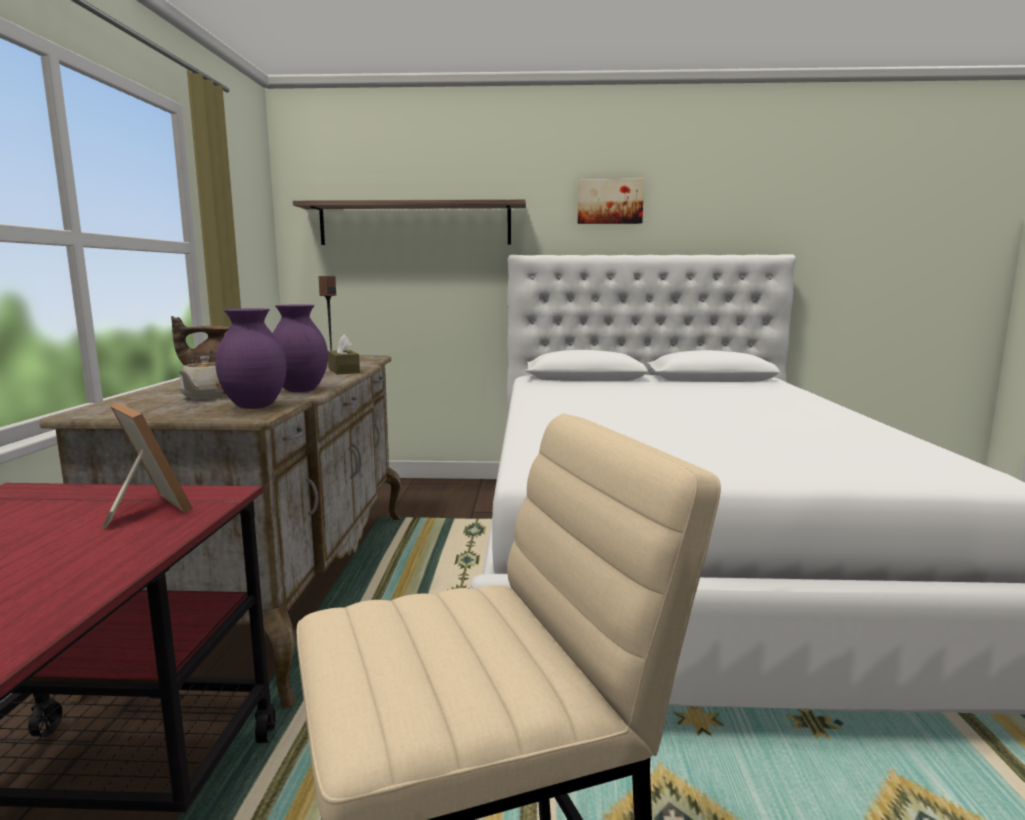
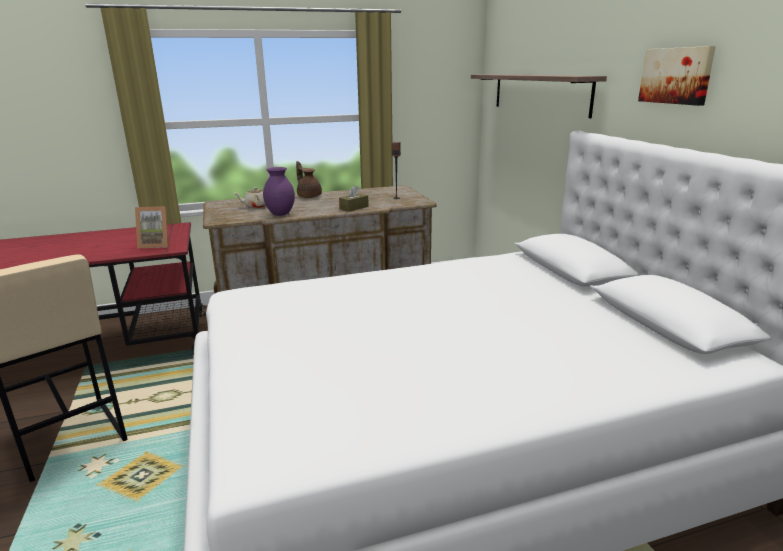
camera: 70 degrees right, 10 degrees up
(145, 509) = (156, 245): picture frame -> picture frame turned 60 degrees clockwise
(256, 406) = (235, 217): purple vase -> none

